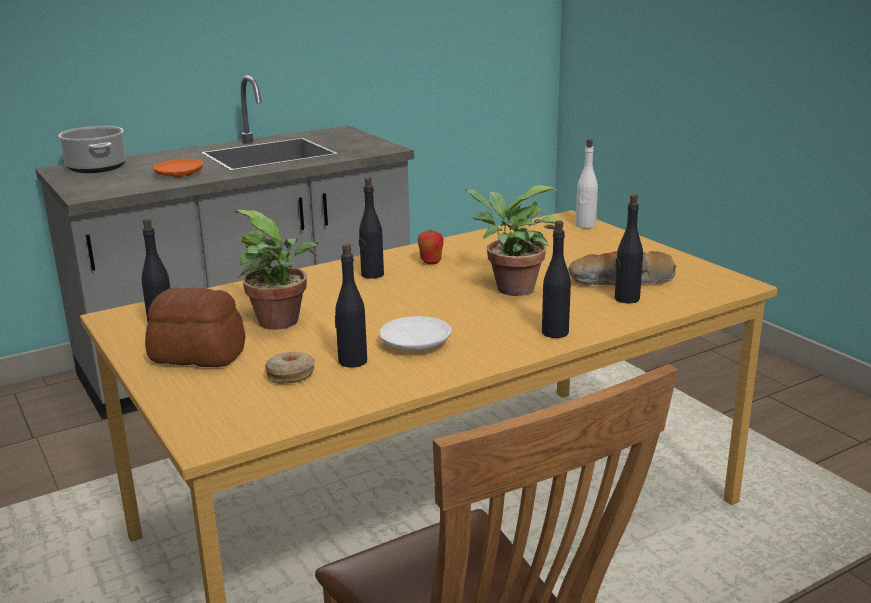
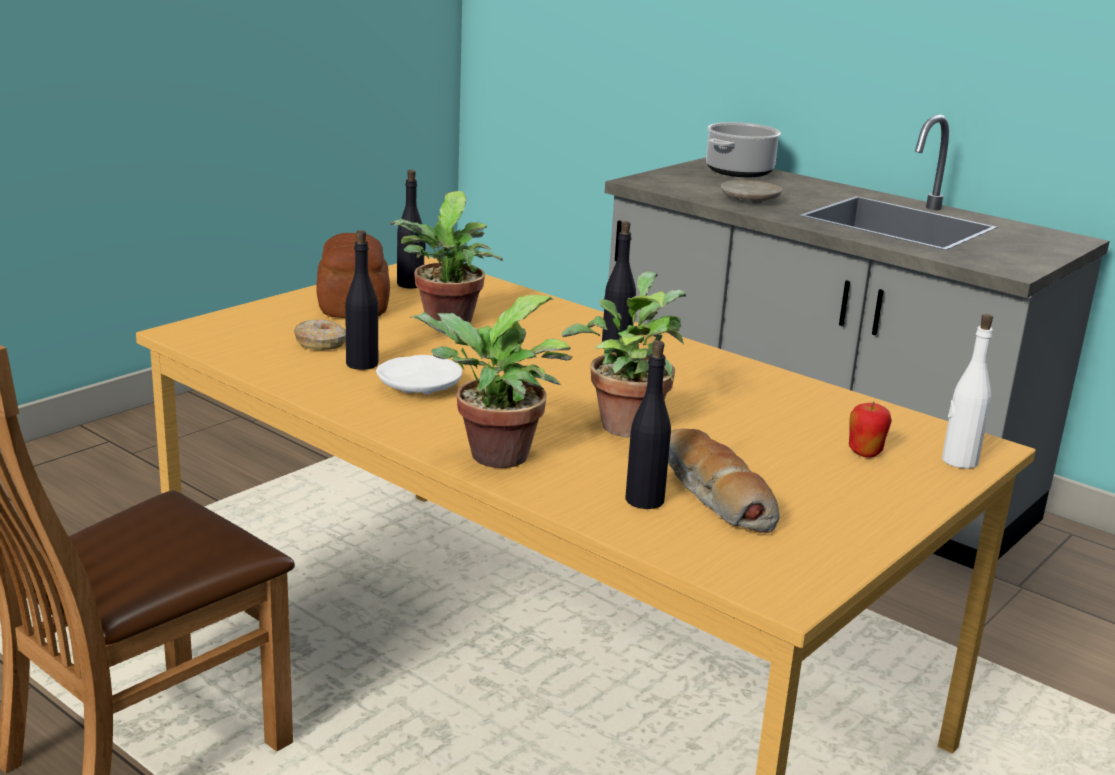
camera: 70 degrees right, 0 degrees up
(178, 175) = (749, 200): orange plate -> beige plate
(431, 262) = (686, 372): apple -> apple (865, 453)
(555, 332) = (491, 457): black bottle -> potted plant

